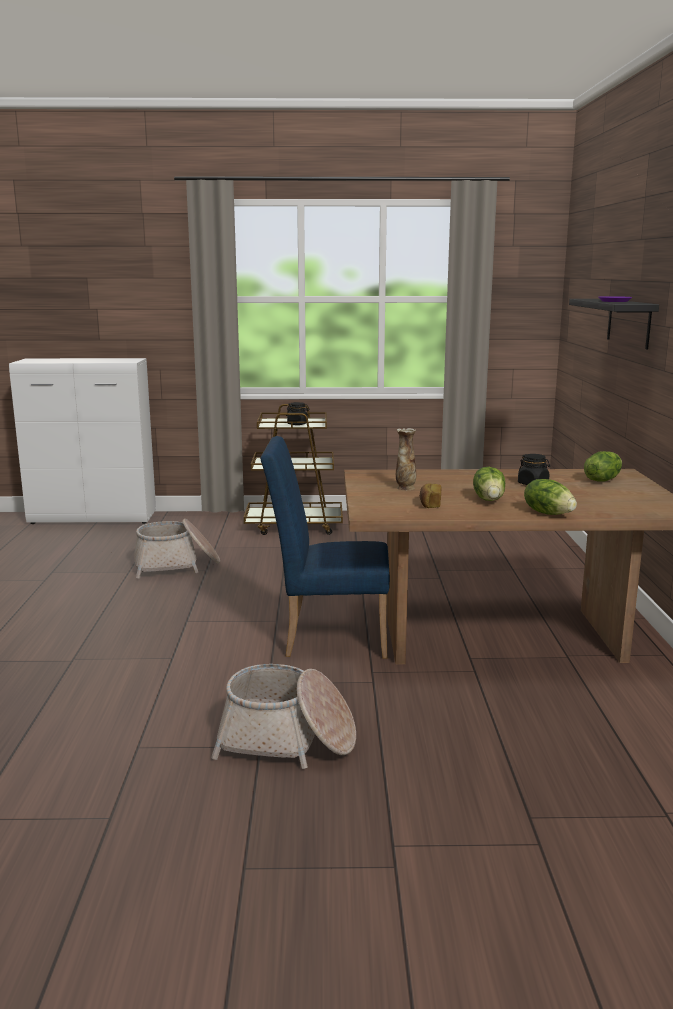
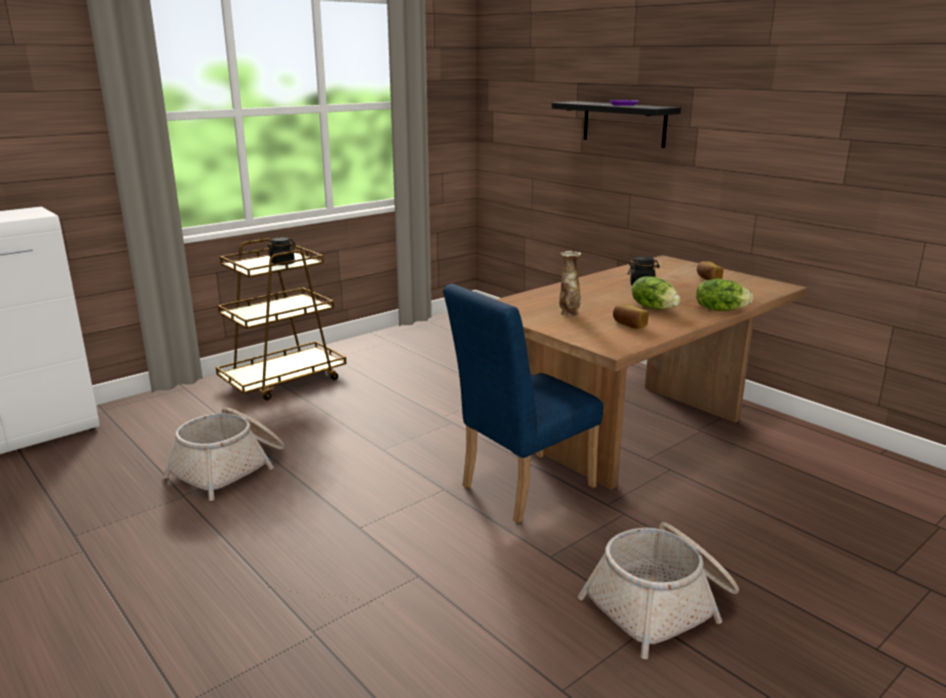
camera: 40 degrees left, 5 degrees up
(602, 480) = (671, 270): lettuce -> none
(617, 492) = (707, 279): none -> bread

